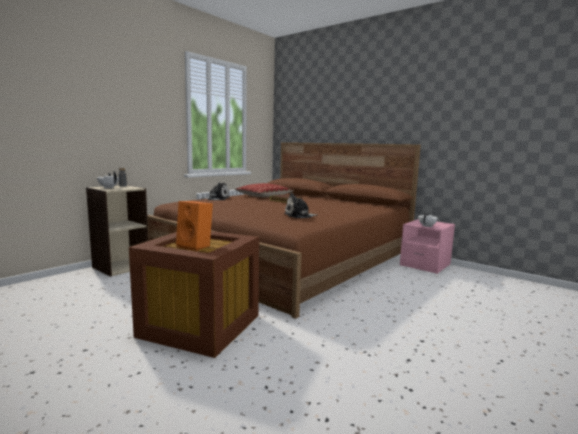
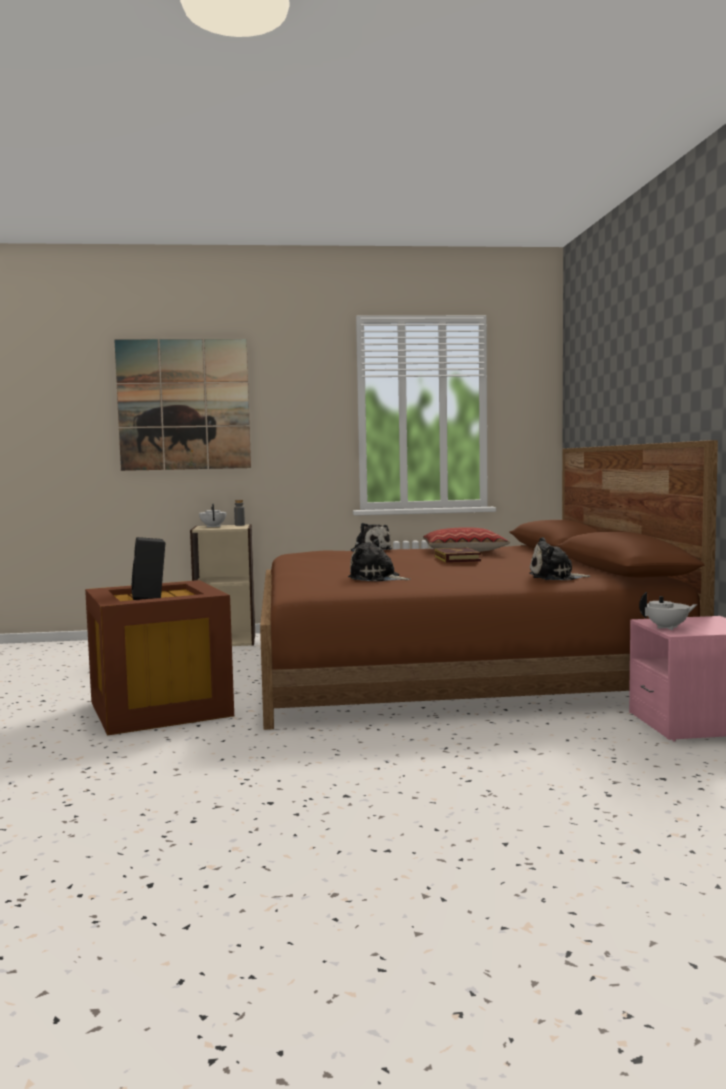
camera: 45 degrees right, 5 degrees down
(71, 93) = (184, 404): none -> picture
(196, 246) = (150, 597): orange speaker -> black speaker
(365, 208) = (555, 577): none -> plush toy

